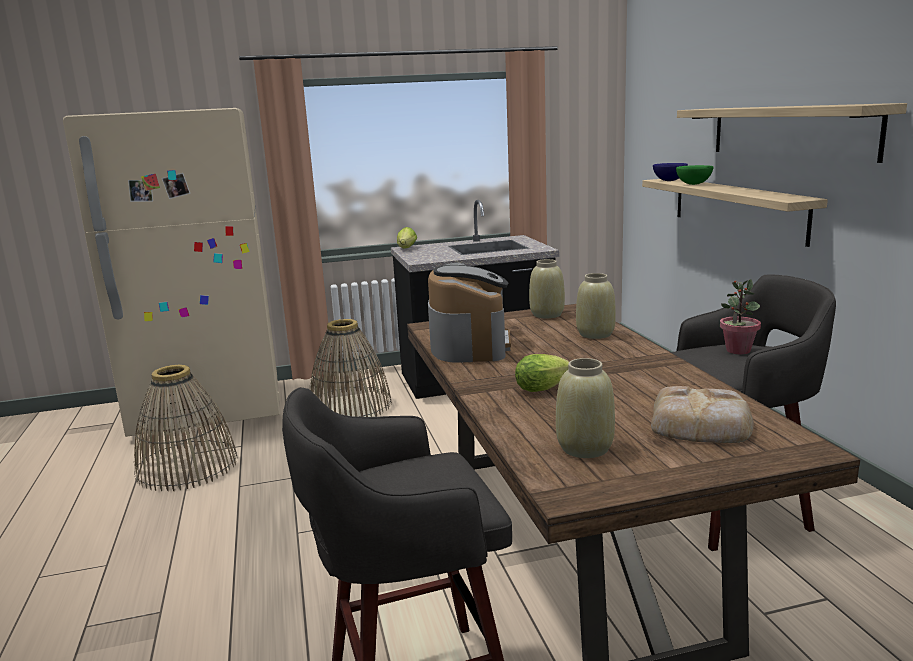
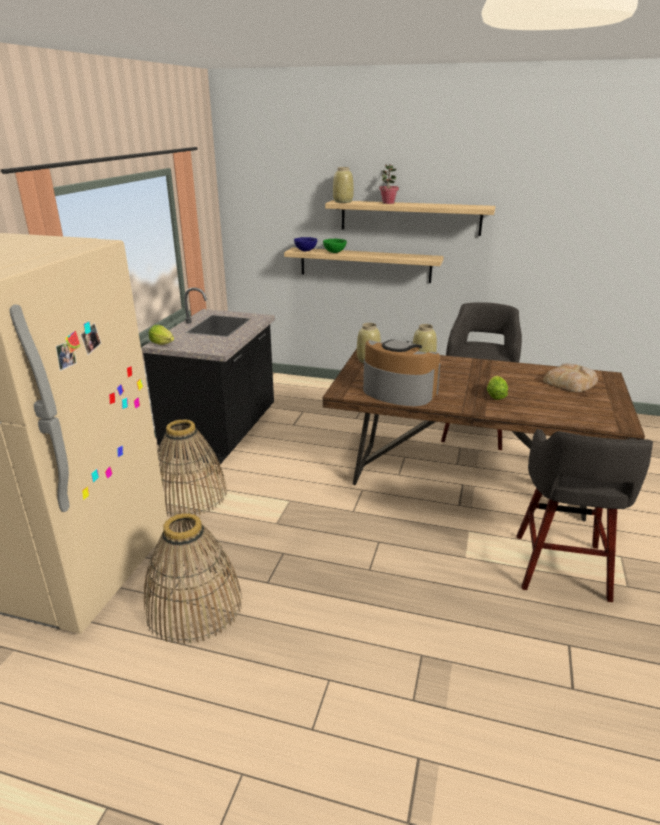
camera: 60 degrees left, 10 degrees up
(584, 448) = (579, 409): beige vase -> beige vase (343, 202)
(737, 350) = (478, 347): potted plant -> potted plant (388, 203)

